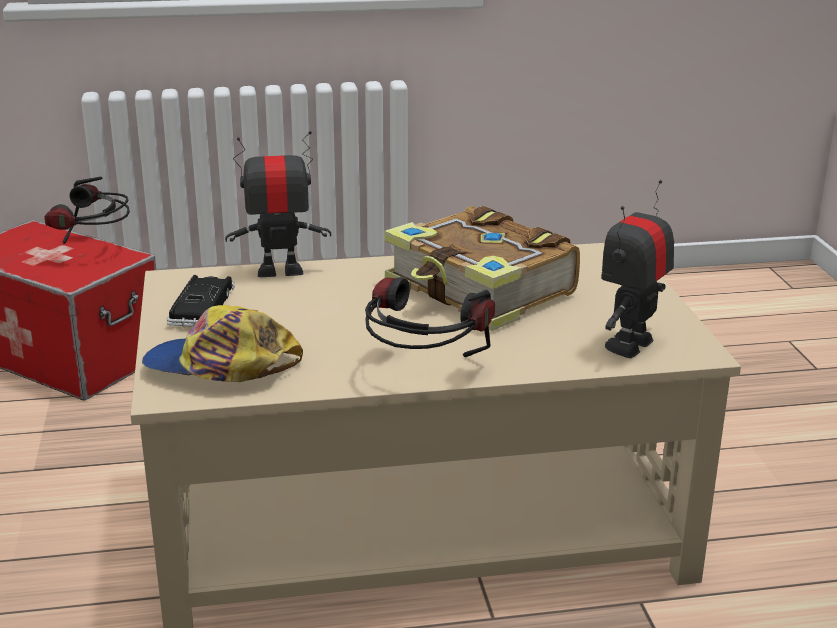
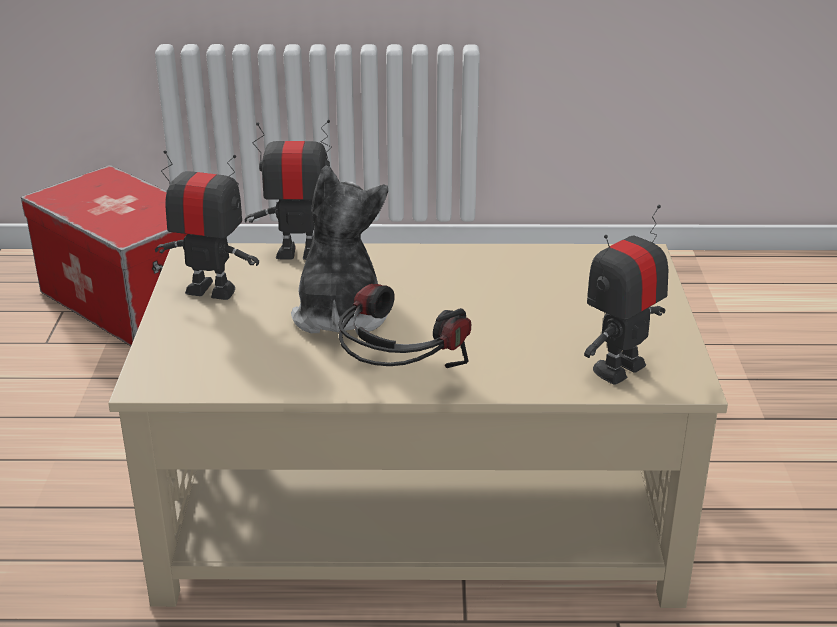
camera: 10 degrees right, 5 degrees up
(94, 250) = (157, 203): headphones -> none
(202, 309) = (211, 290): black toy car -> toy robot
(220, 367) = (207, 358): cap -> none
(341, 320) = (339, 314): none -> plush toy
(480, 291) = (488, 292): book -> none

